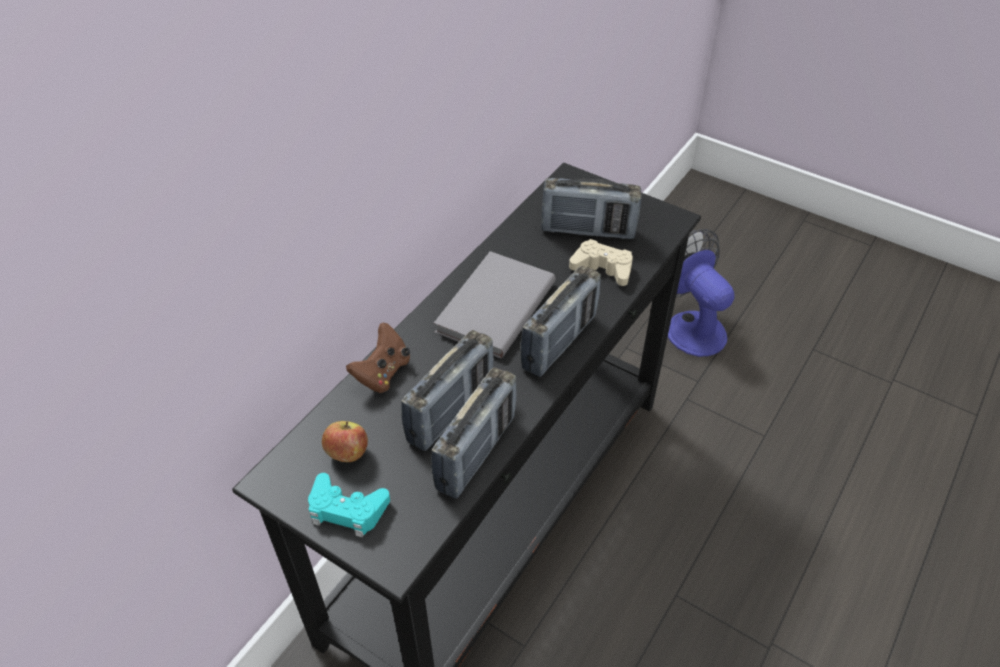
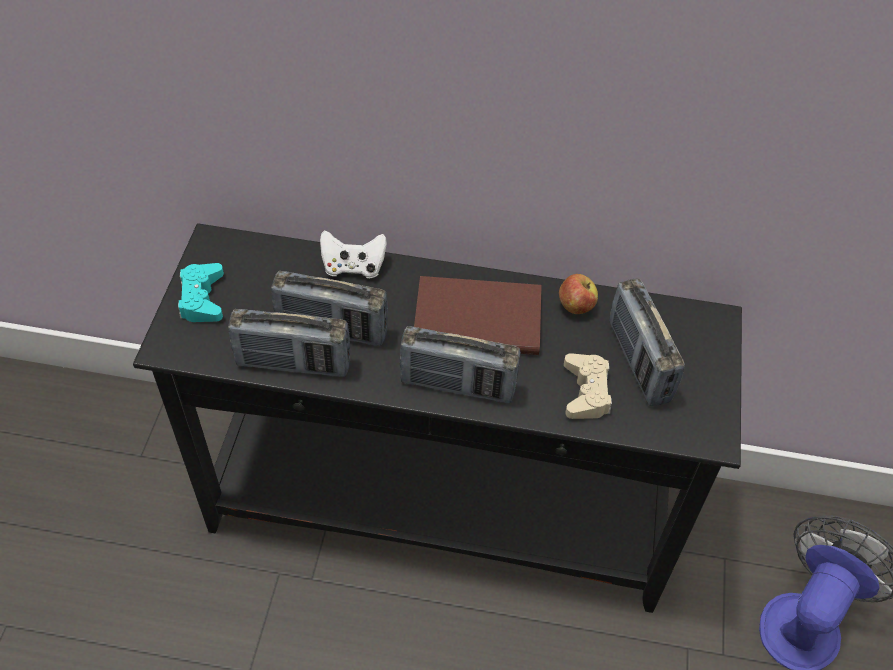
camera: 65 degrees right, 5 degrees up
(347, 453) = (257, 277): apple -> apple (575, 306)
(383, 372) = (353, 267): brown game controller -> white game controller
(492, 307) = (476, 317): grey book -> brown book

